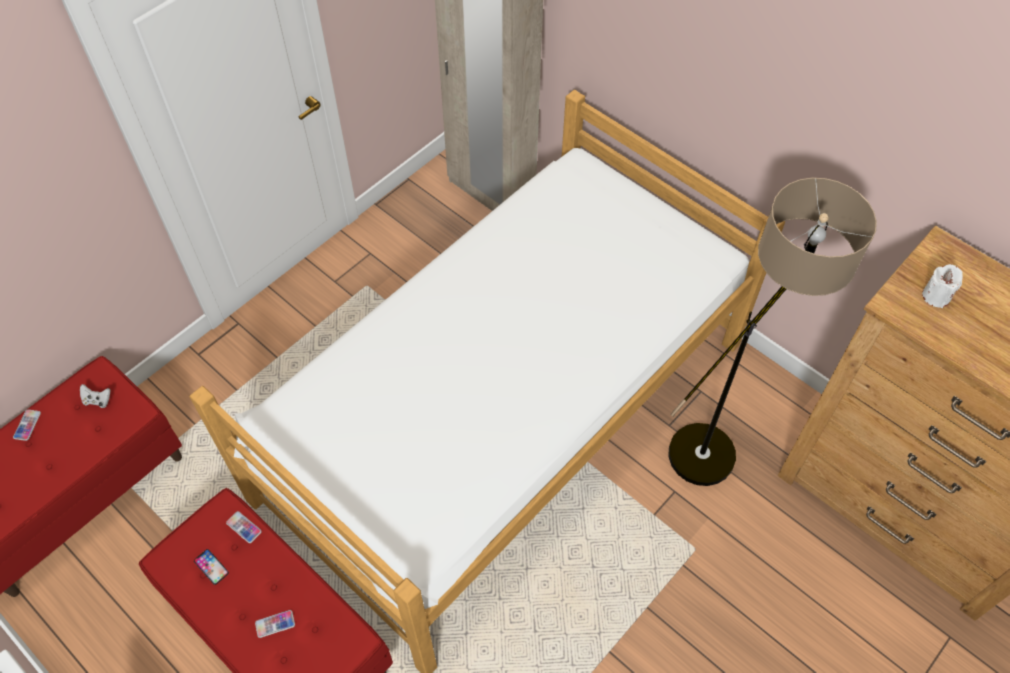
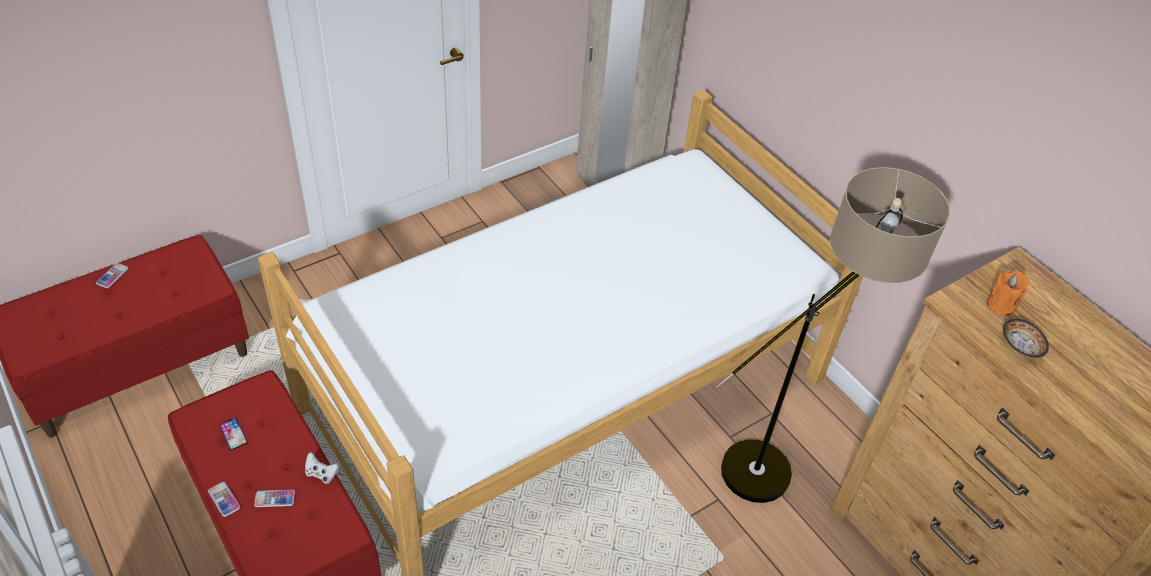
camera: 10 degrees right, 10 degrees down
(98, 400) = (183, 270): white game controller -> white game controller (321, 474)
(244, 527) = (276, 407): phone -> phone (224, 499)
(936, 296) = (1000, 305): white candle -> orange candle
(964, 337) = (1020, 345): none -> bowl

